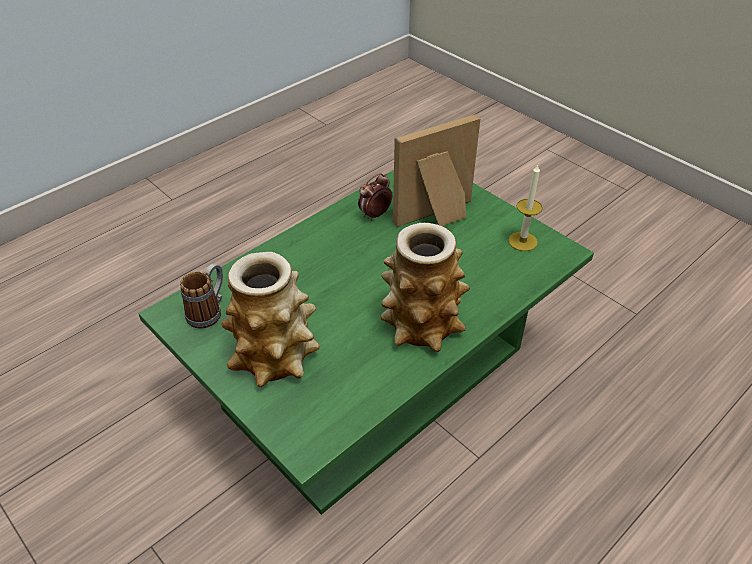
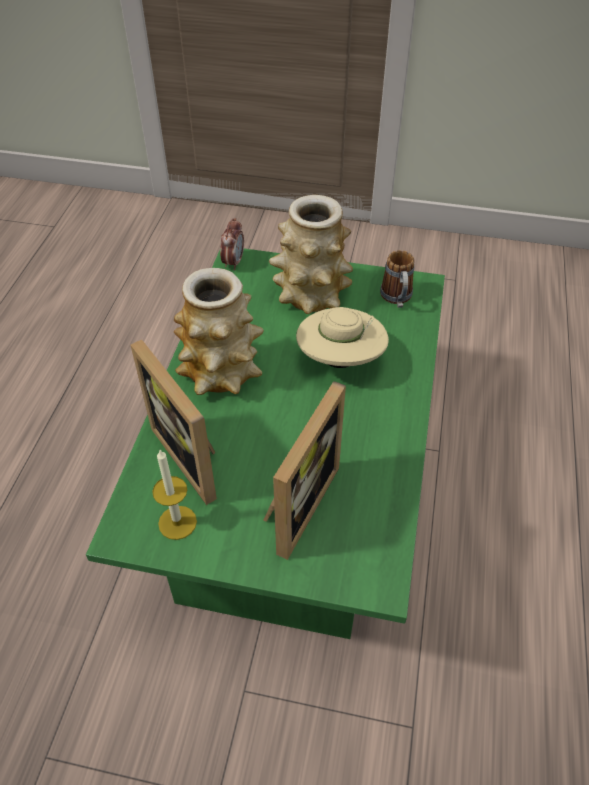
camera: 145 degrees right, 5 degrees up
(316, 285) = (340, 360): none -> beige hat
(375, 215) = (365, 467): alarm clock -> alarm clock (233, 262)
(487, 273) = (194, 456): none -> picture frame

